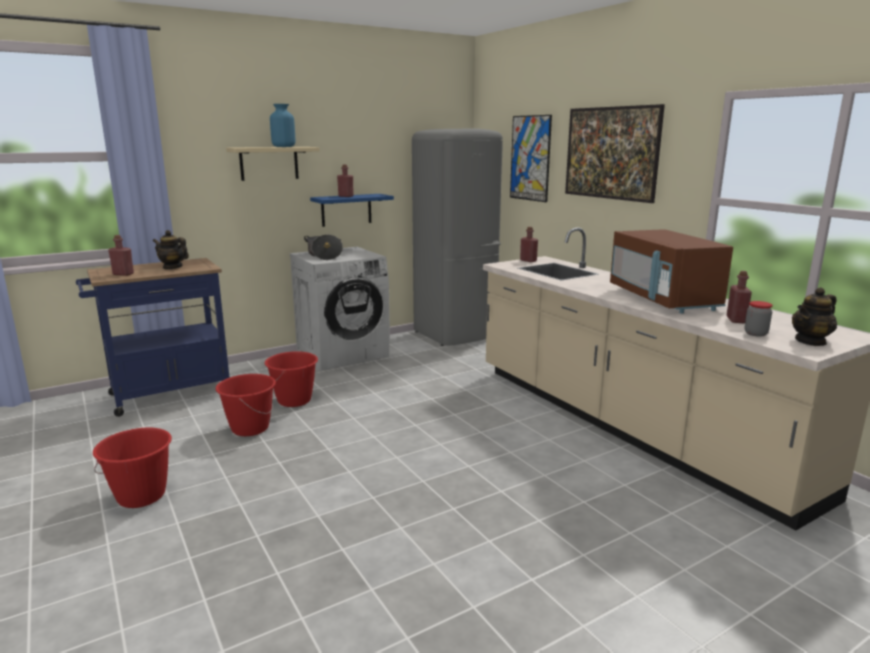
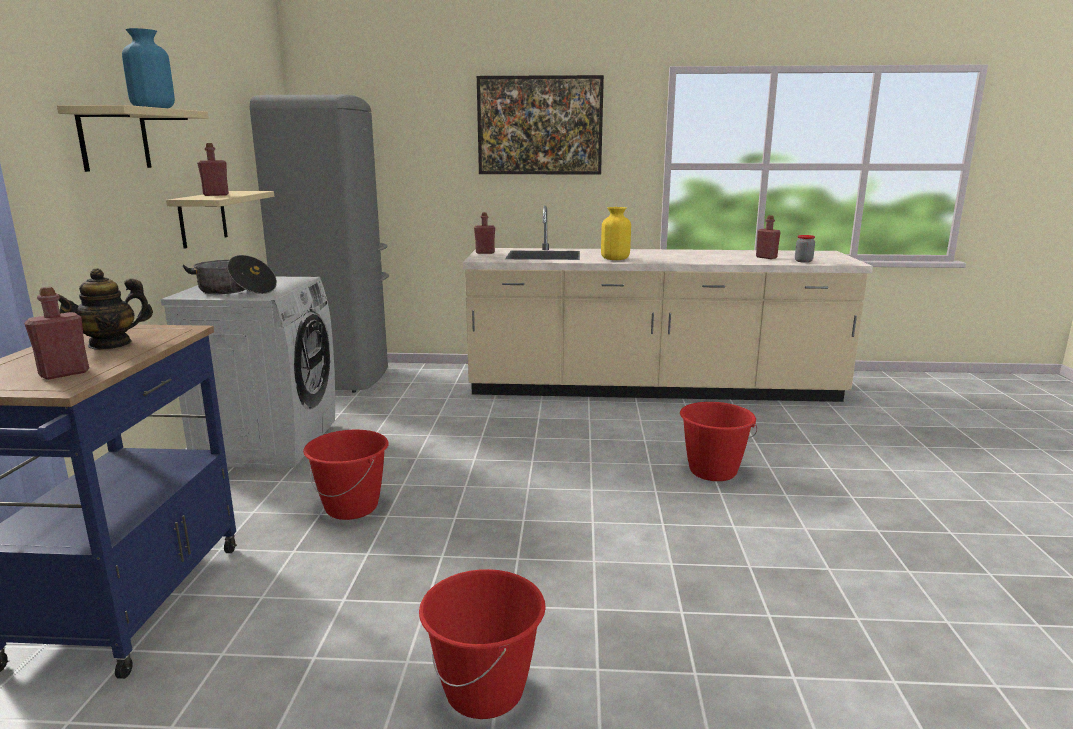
camera: 55 degrees left, 0 degrees up
(250, 428) = (388, 557): red bucket -> red bucket (712, 471)
(346, 210) = (202, 218): blue shelf -> beige shelf
(530, 158) = (410, 135): picture -> none
(588, 286) = (615, 259): none -> yellow vase
(662, 299) = (688, 256): brown microwave -> none
(810, 341) = (831, 258): teapot -> none

